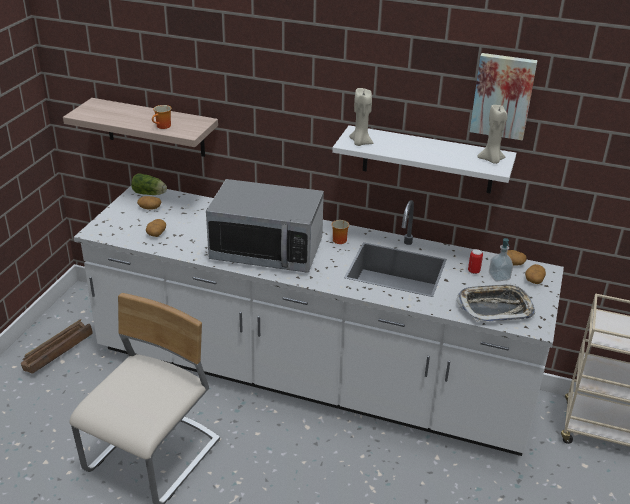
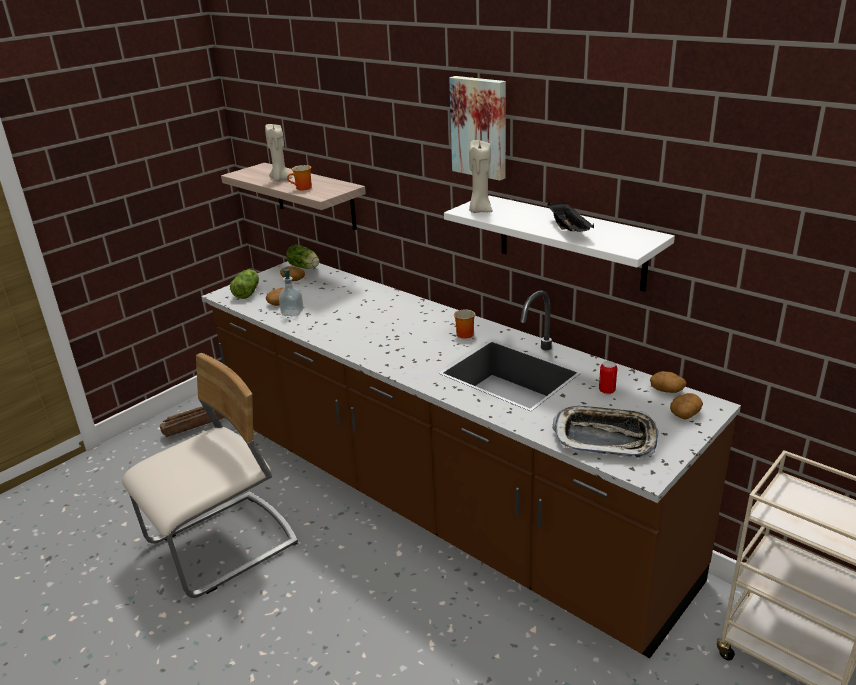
camera: 25 degrees right, 5 degrees down
(117, 226) = (248, 292): none -> lettuce
(267, 250) = (376, 333): microwave -> none
(311, 377) = (436, 499): white counter -> brown counter
(443, 156) = (569, 230): none -> black tray
(491, 160) = (630, 240): beige candle -> beige candle (280, 179)
(499, 277) = (637, 402): soap dispenser -> soap dispenser (292, 313)
(502, 95) = (654, 154): picture -> picture (480, 127)

